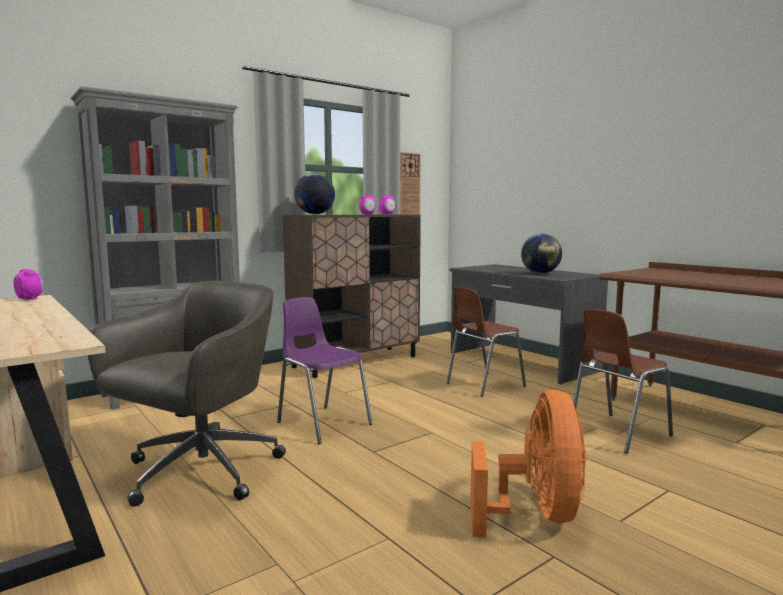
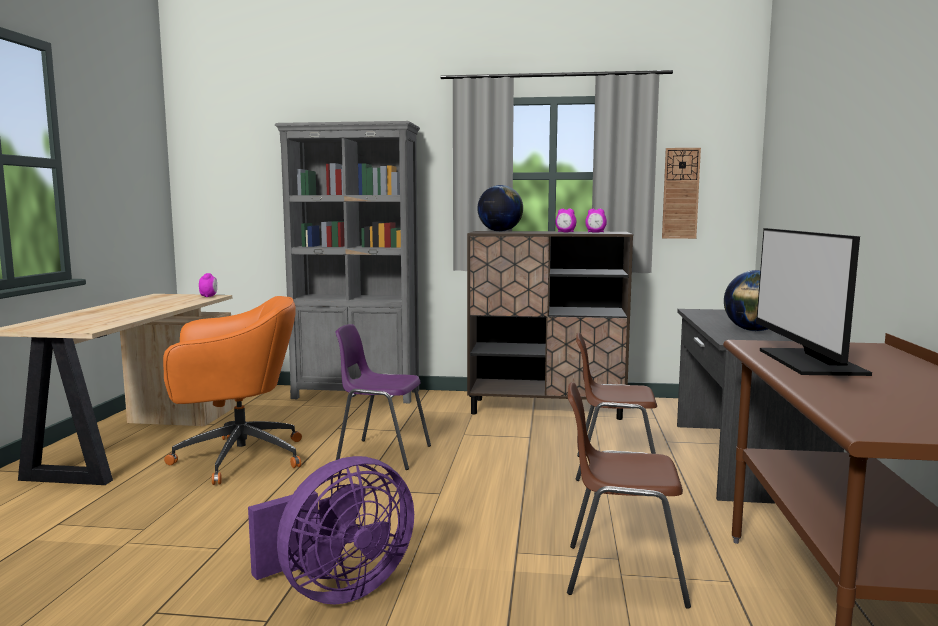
camera: 45 degrees right, 0 degrees up
(199, 472) = (236, 458): grey office chair -> orange office chair
(322, 423) = (382, 453): purple chair -> purple chair turned 75 degrees counterclockwise
(536, 515) = (336, 590): orange fan -> purple fan
(679, 276) = (808, 362): none -> monitor

